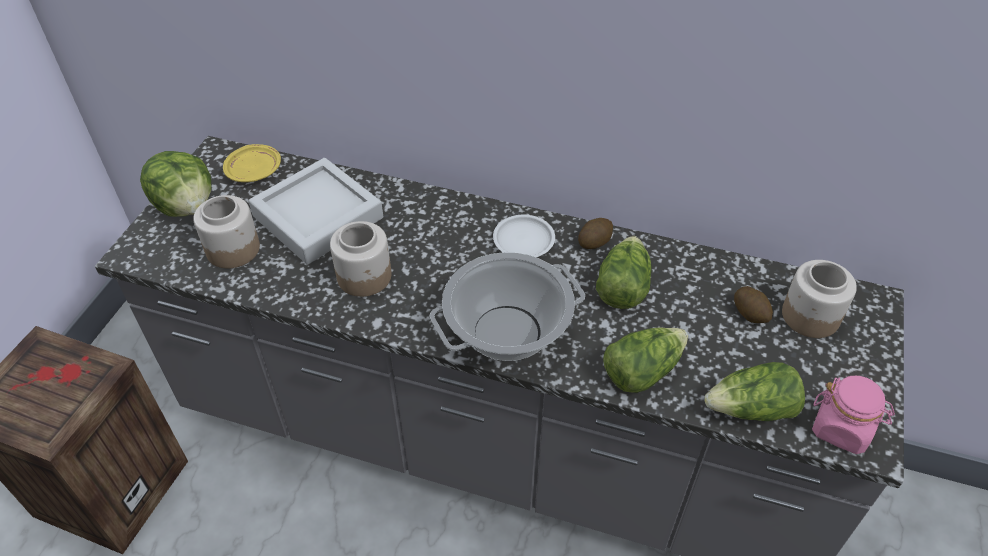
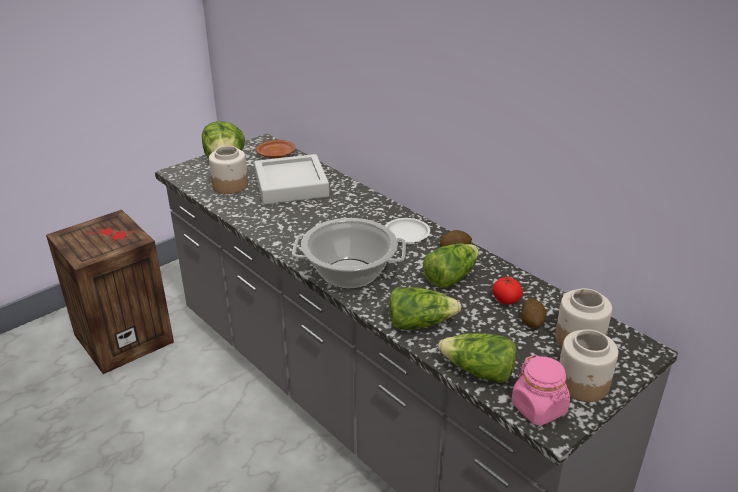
camera: 30 degrees right, 15 degrees down
(254, 171) = (276, 155): yellow plate -> brown plate
(365, 276) = (290, 220): jar -> jar (583, 384)
(703, 294) = (506, 300): none -> tomato

